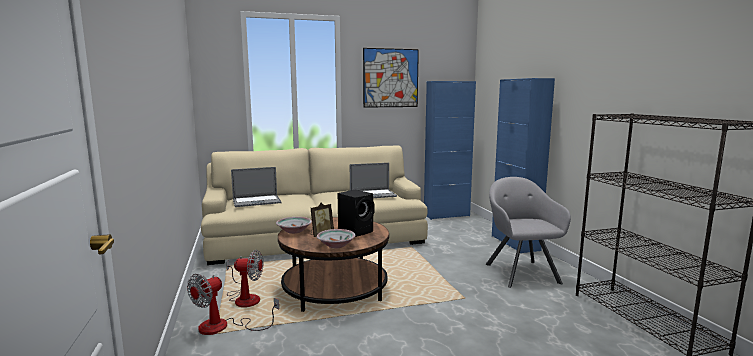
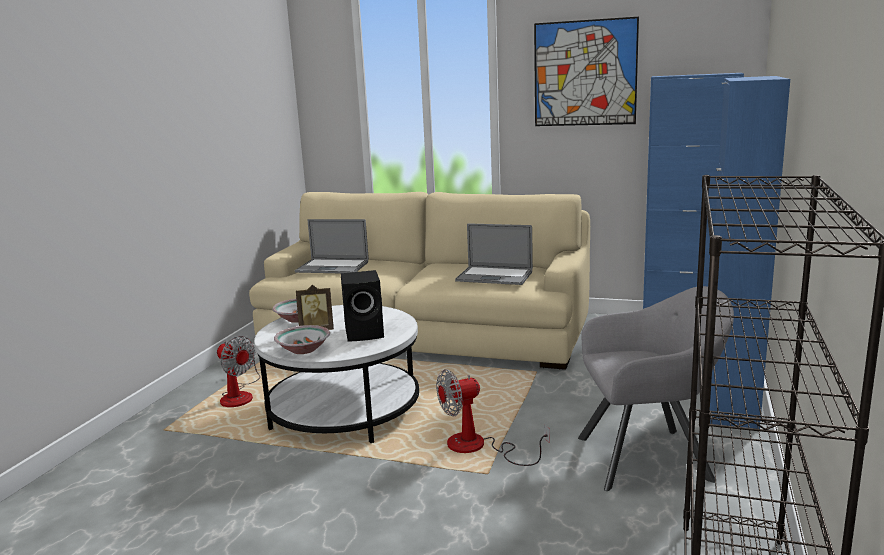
camera: 35 degrees right, 5 degrees up
(224, 327) = (178, 424): fan -> fan (478, 447)
(335, 289) = (344, 410): brown coffee table -> white coffee table
(520, 272) = (649, 457): grey armchair -> grey armchair turned 60 degrees clockwise

